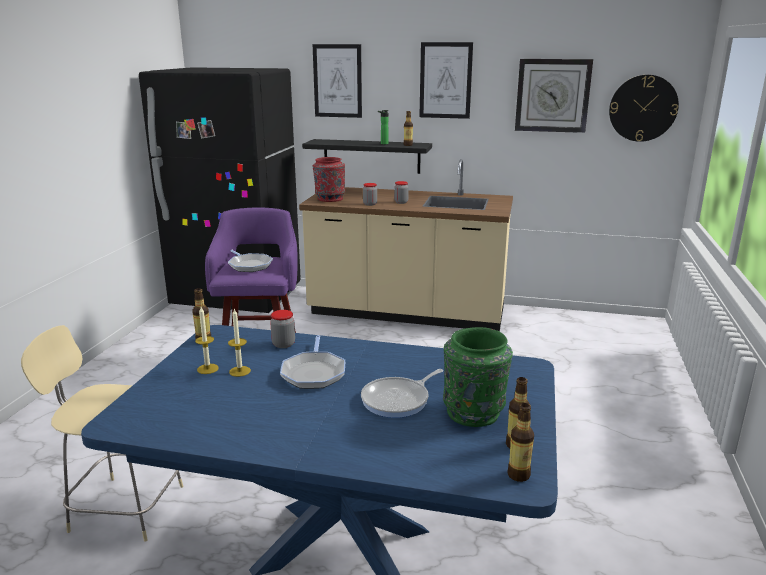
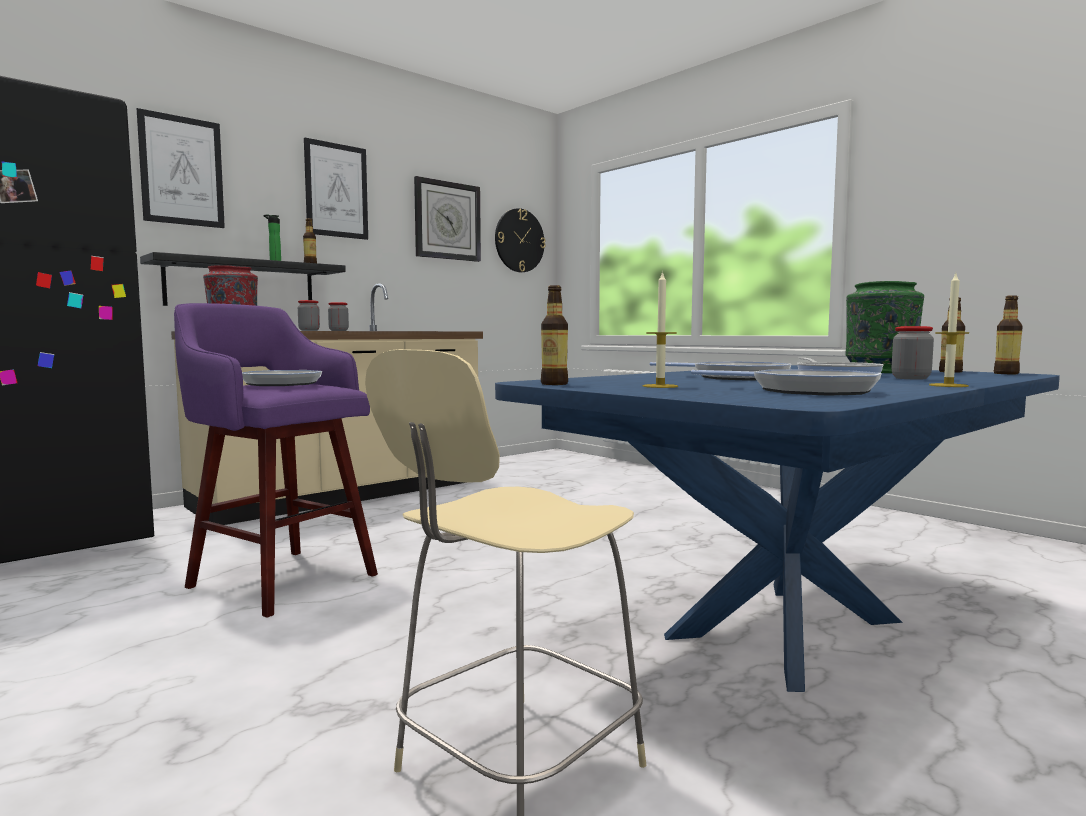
camera: 55 degrees left, 15 degrees down
(205, 412) = (806, 390): none -> frying pan
(240, 371) = (690, 383): candle -> candle (948, 385)
(283, 344) = (631, 377): jar -> jar (910, 378)

